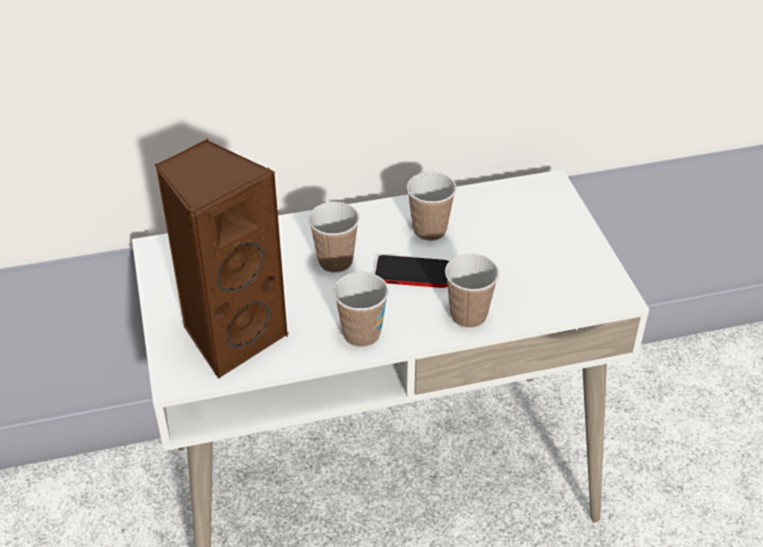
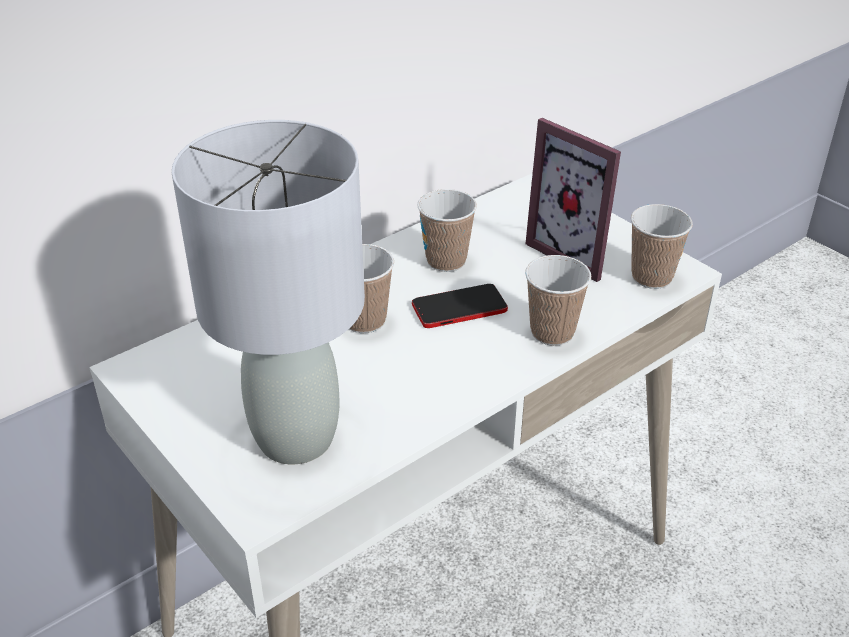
camera: 25 degrees left, 5 degrees down
(231, 335) = (295, 437): brown speaker -> grey table lamp
(361, 334) = (450, 387): cup -> cup (651, 277)
(540, 253) = (577, 252): none -> picture frame

